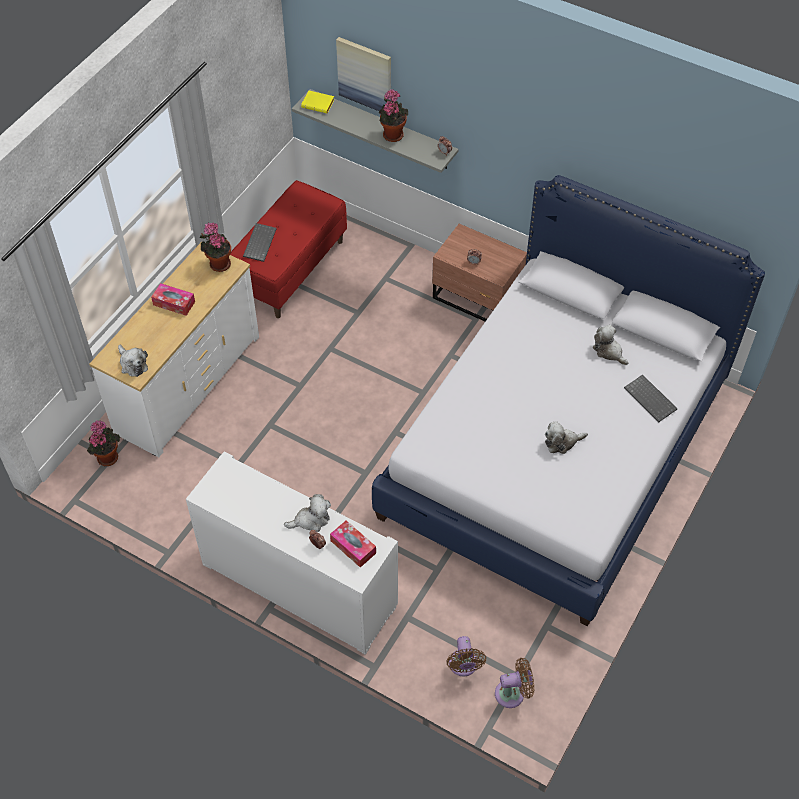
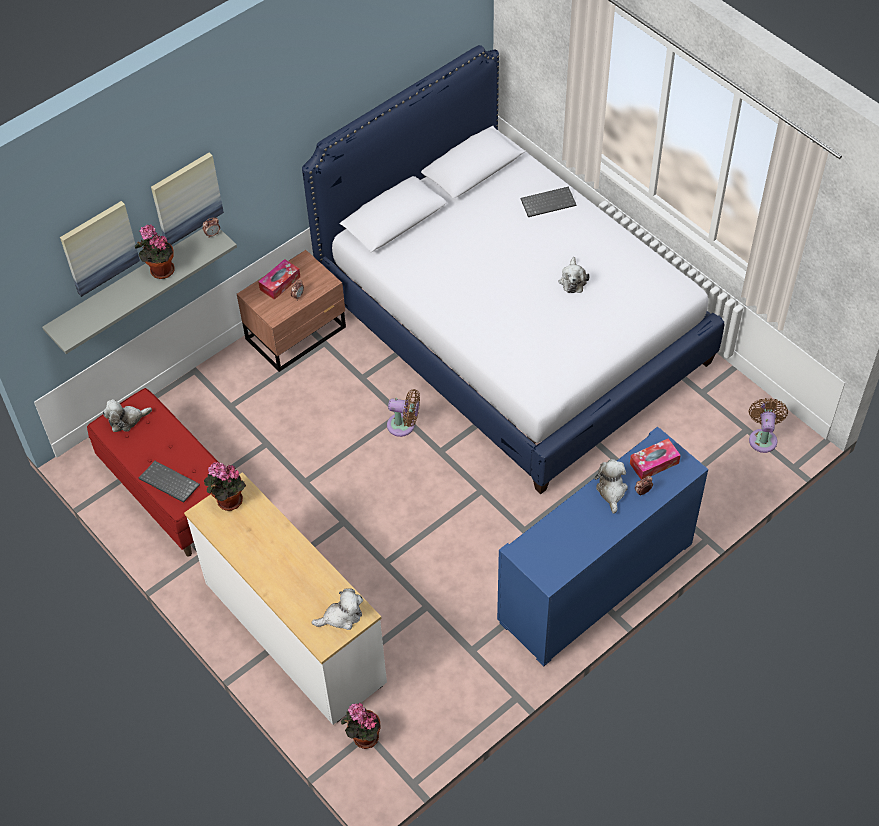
camera: 70 degrees left, 0 degrees up
(174, 303) = (268, 558): tissue box -> tissue box (280, 283)
(299, 584) = (596, 582): white cabinet -> blue cabinet
(319, 104) = (73, 324): yellow book -> none
(442, 108) = (186, 198): none -> picture
(463, 666) = (725, 468): brown fan -> brown fan (404, 425)
(609, 351) = (481, 214): plush toy -> plush toy (126, 420)

